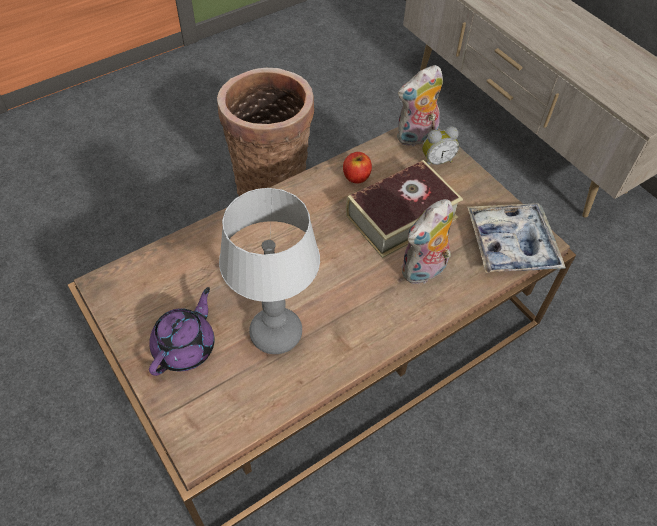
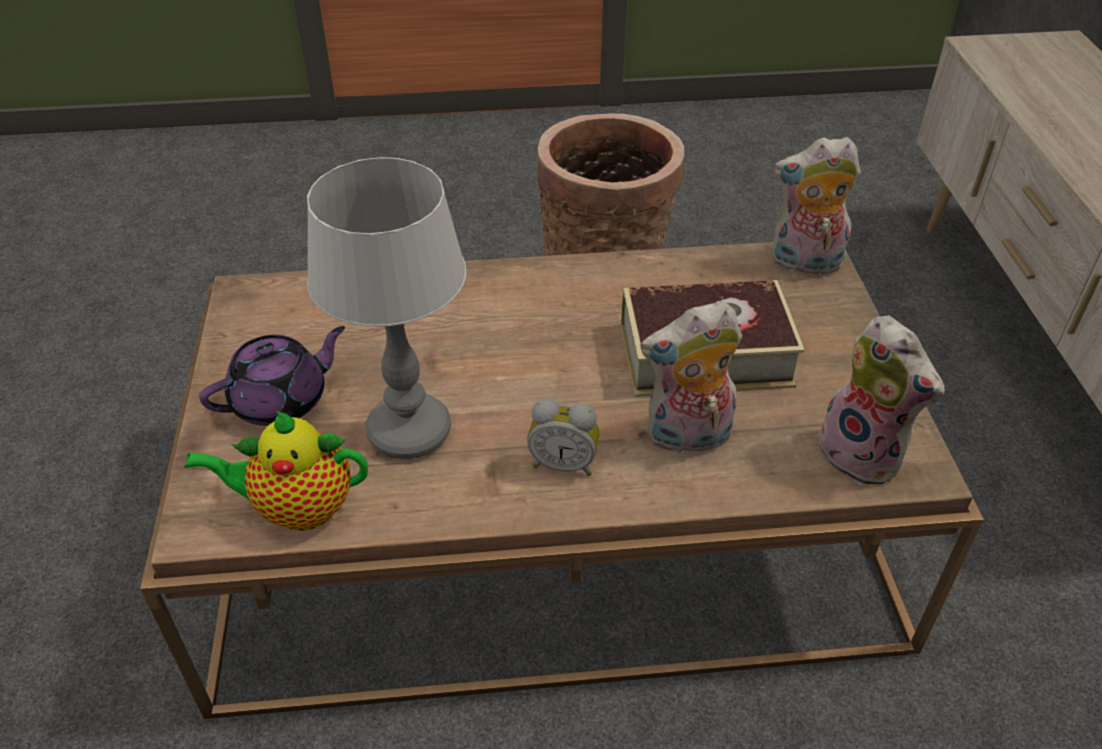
camera: 30 degrees right, 10 degrees down
(247, 409) = (297, 508): none -> teapot
(356, 177) = (673, 282): apple -> none
(436, 161) = (815, 302): alarm clock -> alarm clock (564, 463)
(511, 244) = (864, 455): tray -> plush toy

